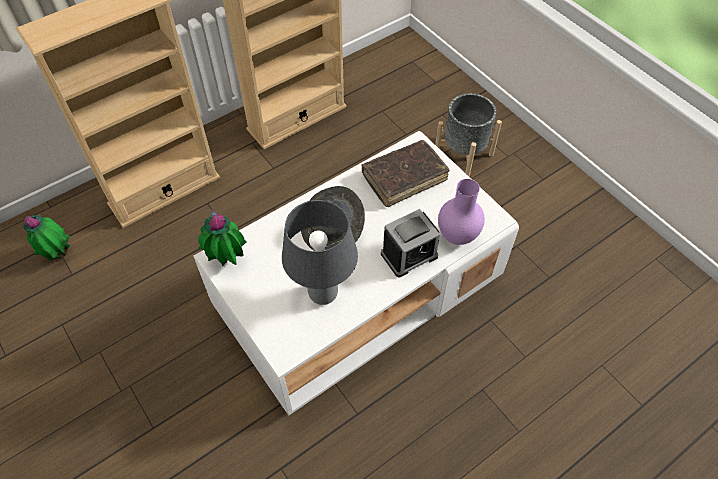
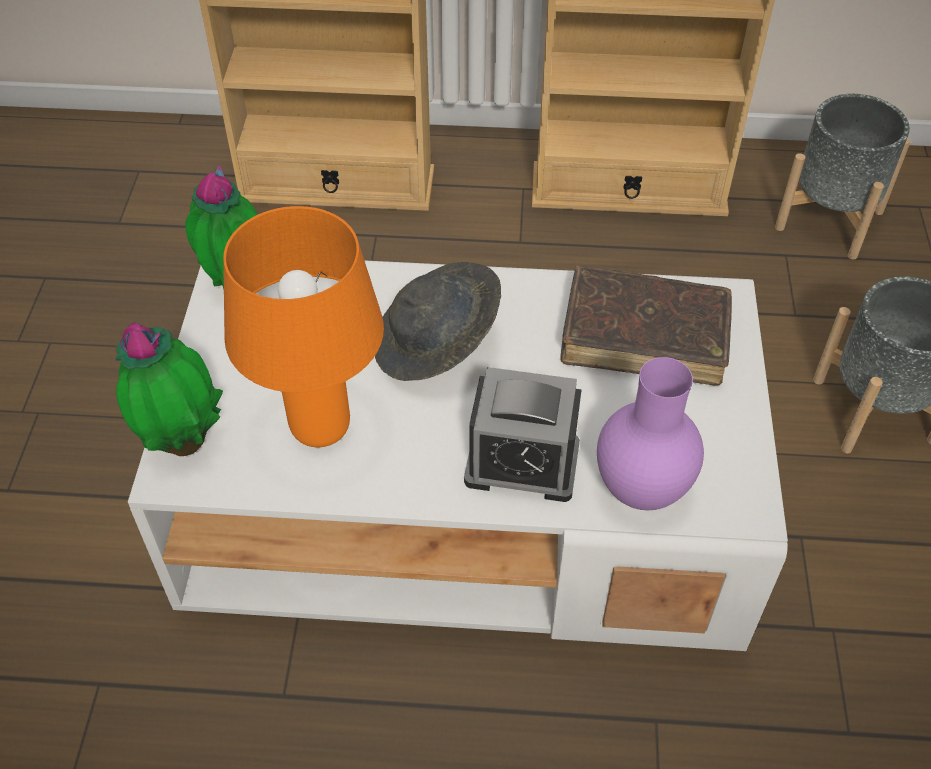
camera: 40 degrees right, 5 degrees down
(58, 253) = (130, 187): potted plant -> potted plant (183, 441)
(323, 294) = (320, 429): grey table lamp -> orange table lamp
(384, 86) = (828, 219): none -> grey planter

